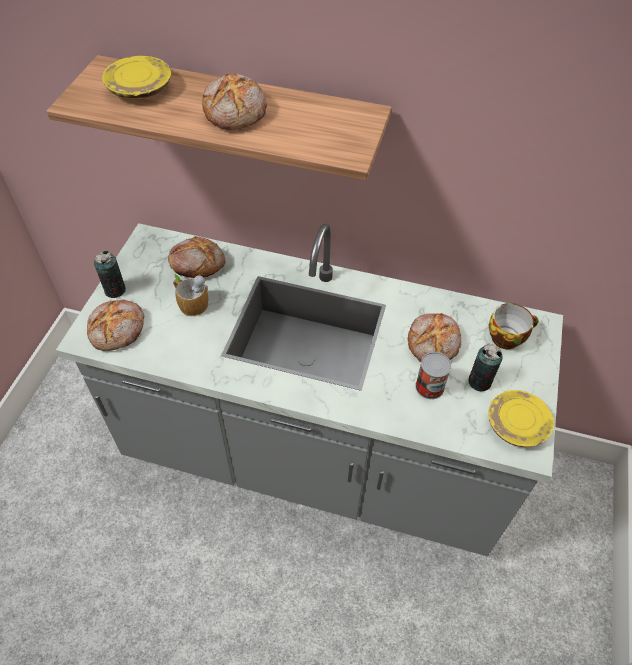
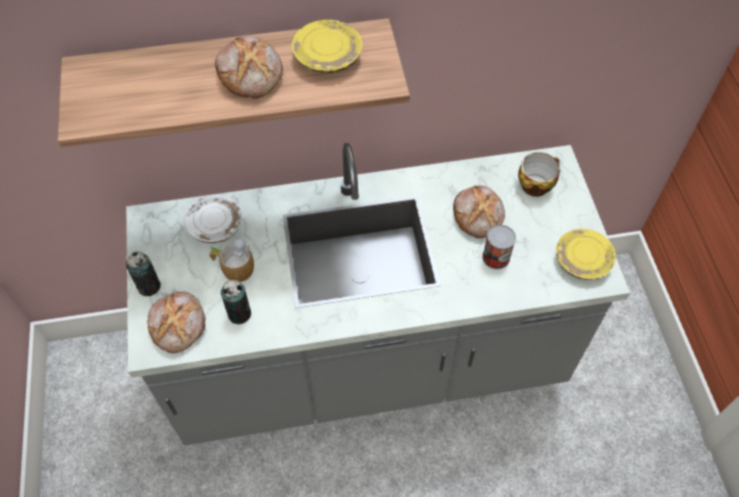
camera: 25 degrees left, 5 degrees up
(140, 89) = (137, 81): yellow plate -> yellow plate (328, 56)
(197, 263) = (215, 225): bread -> white plate
(479, 382) = (534, 235): can -> can (239, 314)

